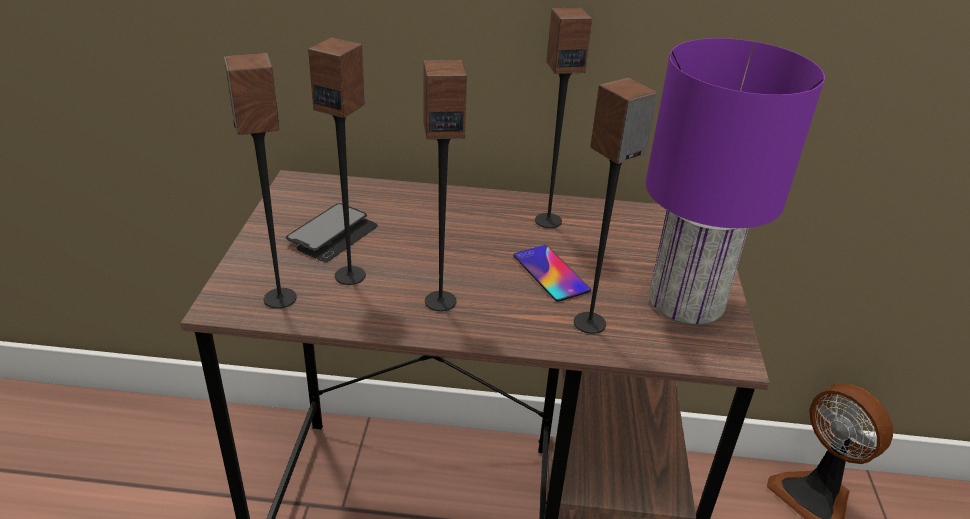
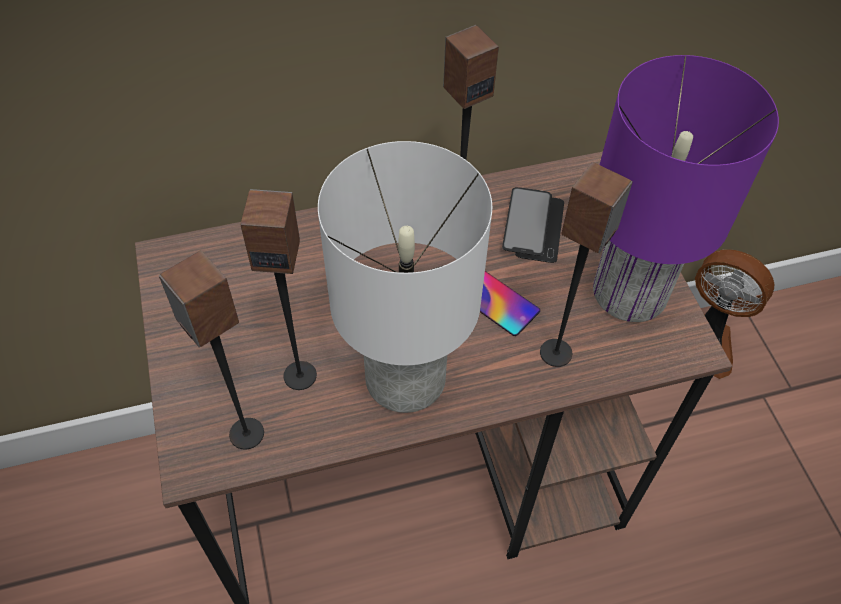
camera: 20 degrees left, 20 degrees up
(333, 234) = (250, 323): phone -> phone (533, 226)
(440, 301) = (406, 376): speaker -> white table lamp

